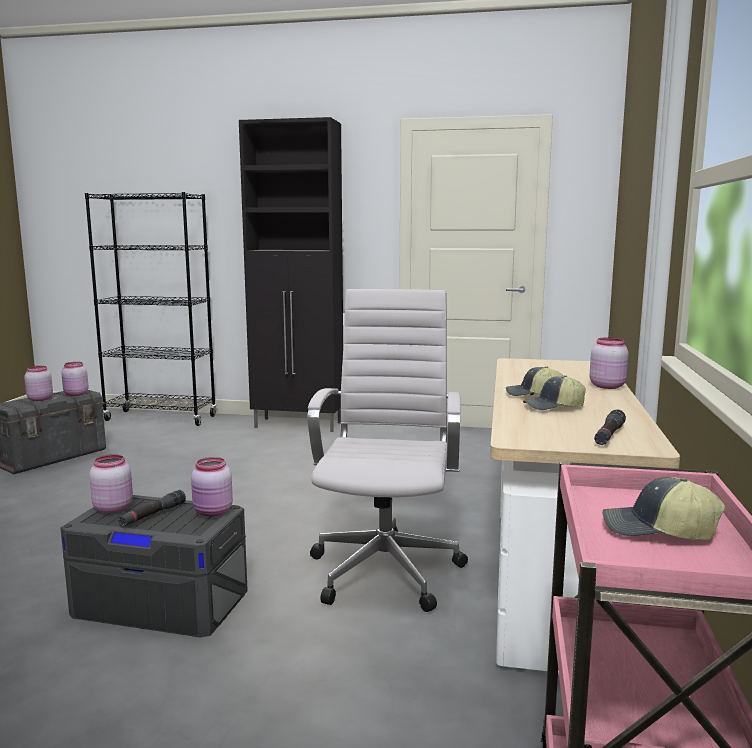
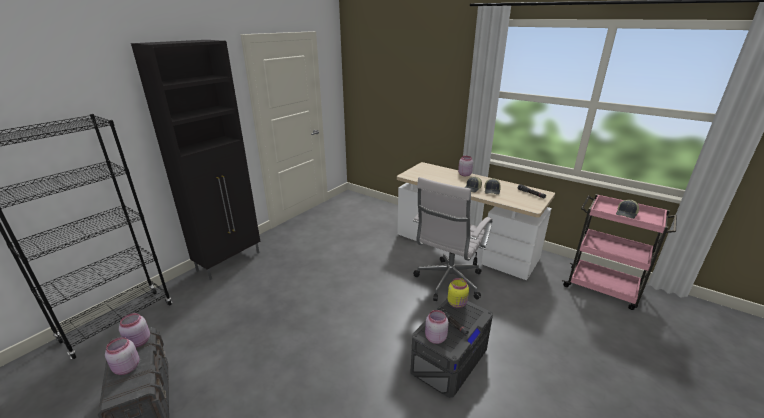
camera: 65 degrees left, 15 degrees up
(213, 512) = (457, 303): pink jar -> yellow jar
(386, 568) = (447, 283): white office chair -> white office chair turned 90 degrees counterclockwise

